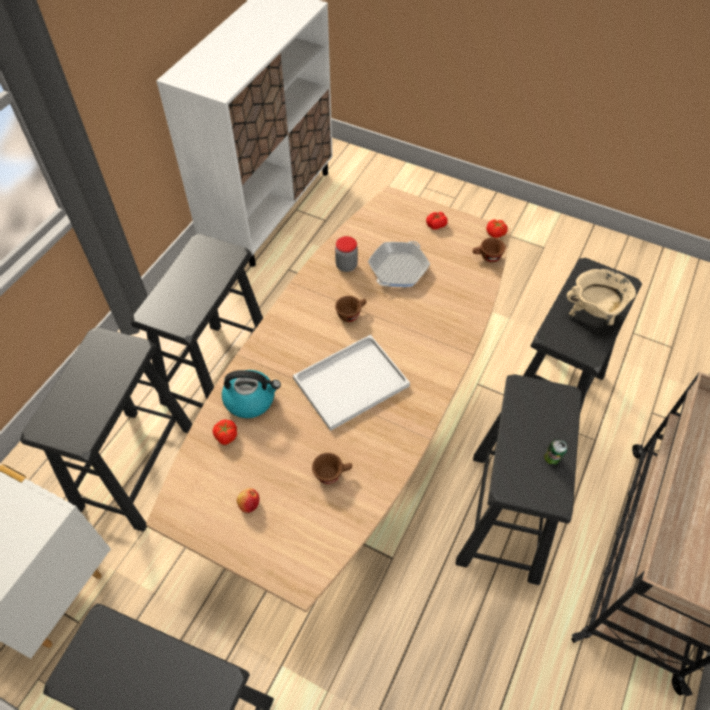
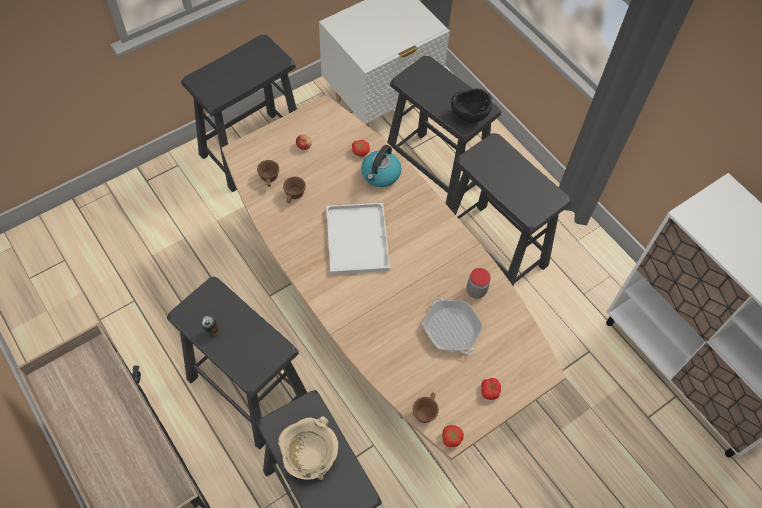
camera: 115 degrees right, 5 degrees up
(118, 350) = (469, 117): none -> black bowl
(351, 314) = (421, 269): brown cup -> brown cup (269, 179)

